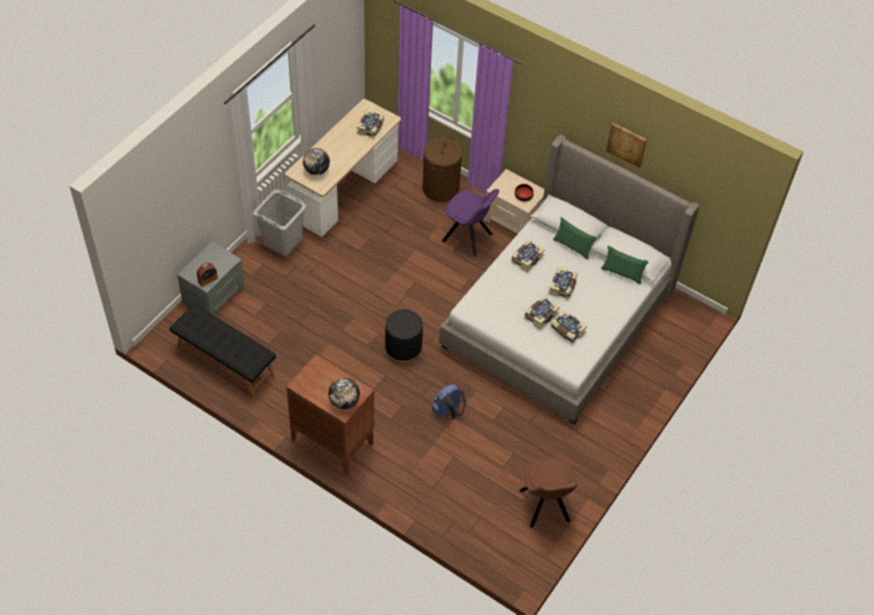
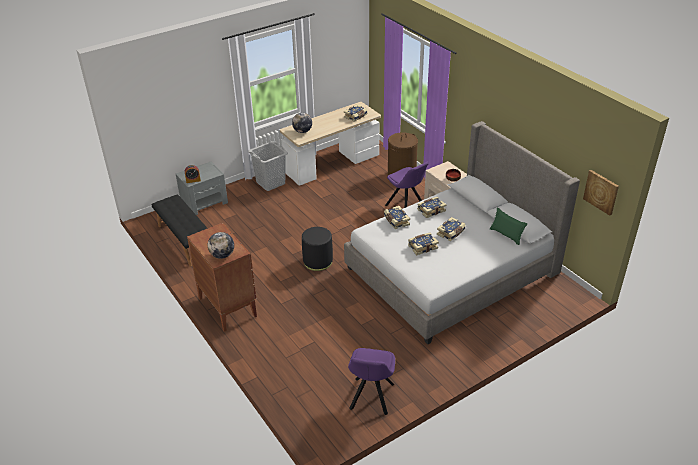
camera: 25 degrees right, 15 degrees down
(448, 412) = (328, 310): blue backpack -> none
(545, 506) = (371, 396): brown chair -> purple chair
(567, 330) = (439, 261): book -> book (396, 221)
(572, 247) = (473, 211): green pillow -> none
(627, 144) = (527, 125): picture -> picture (601, 192)

